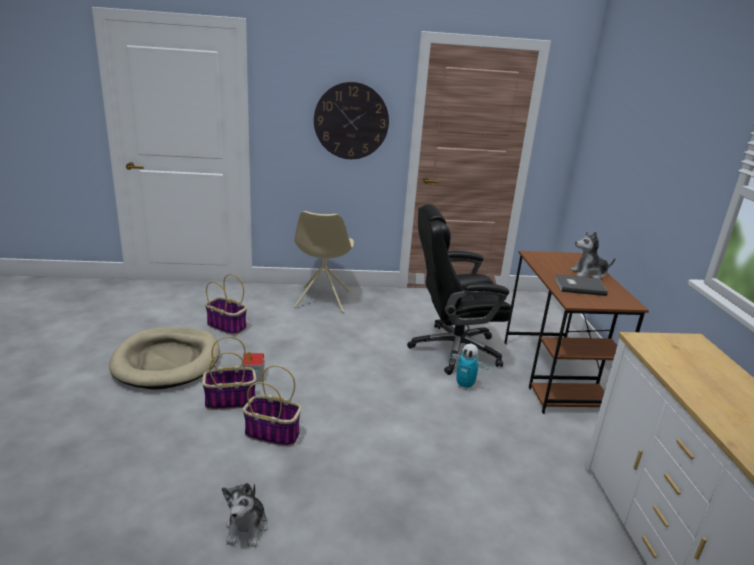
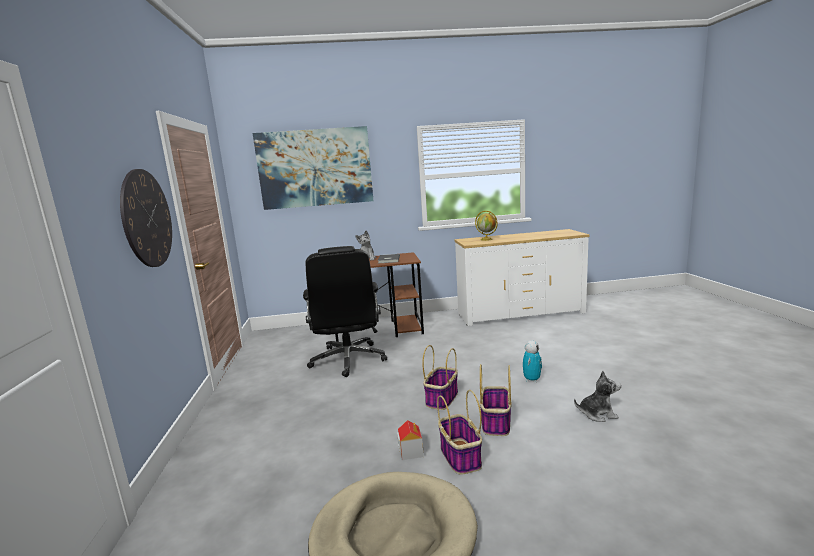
camera: 90 degrees left, 10 degrees down
(227, 326) = (292, 502): basket -> basket (442, 398)
(322, 300) = (231, 435): beige chair -> none
(464, 386) = (400, 354): toy robot -> toy robot (532, 380)
(639, 119) = (315, 168): none -> picture
(696, 365) = (487, 239): none -> globe

